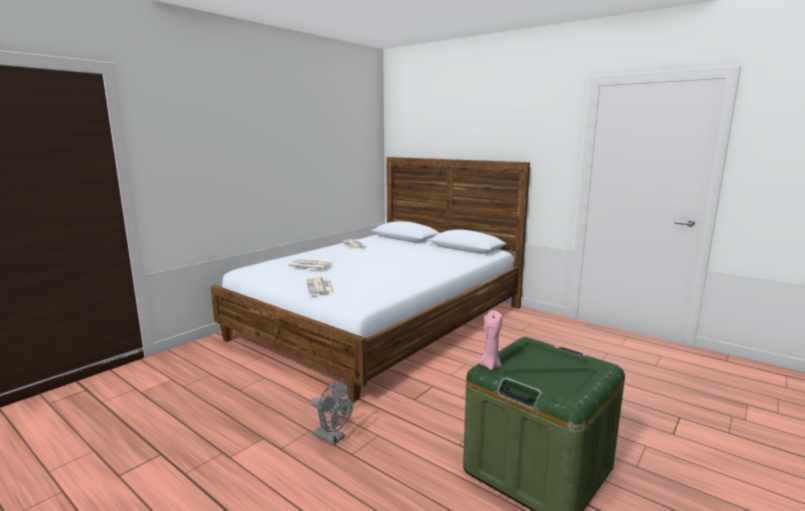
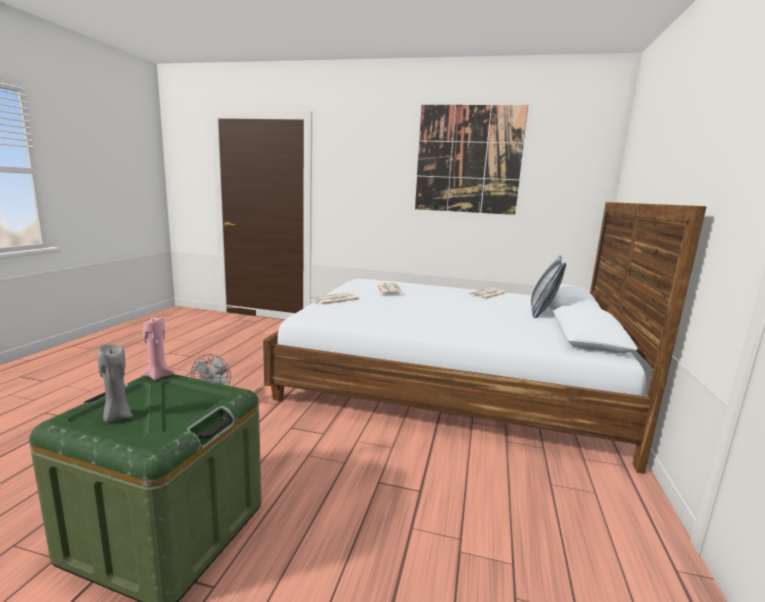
camera: 65 degrees right, 0 degrees up
(297, 127) = (468, 160): none -> picture
(413, 244) = (542, 312): none -> pillow
(561, 380) = (117, 417): none -> grey candle

